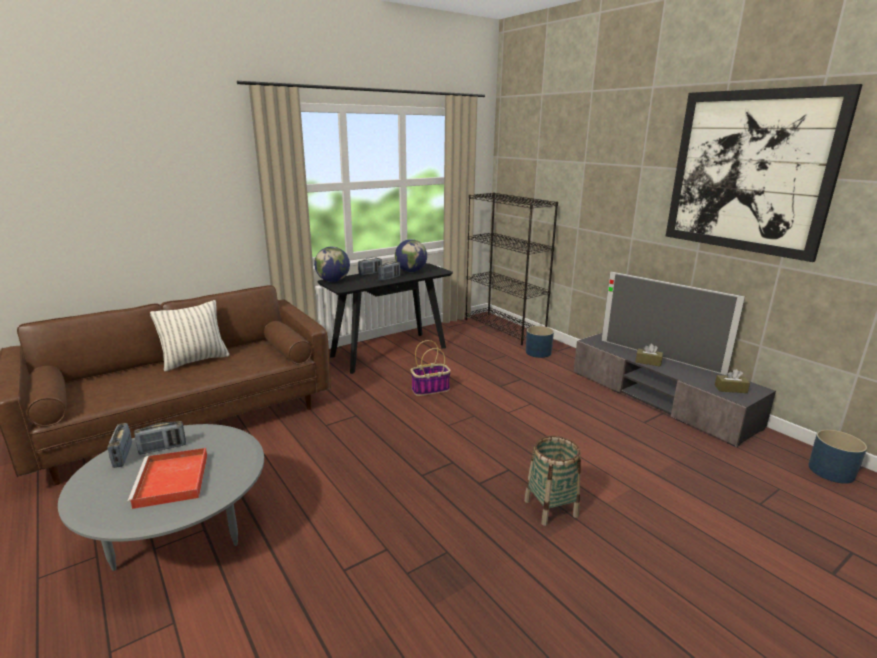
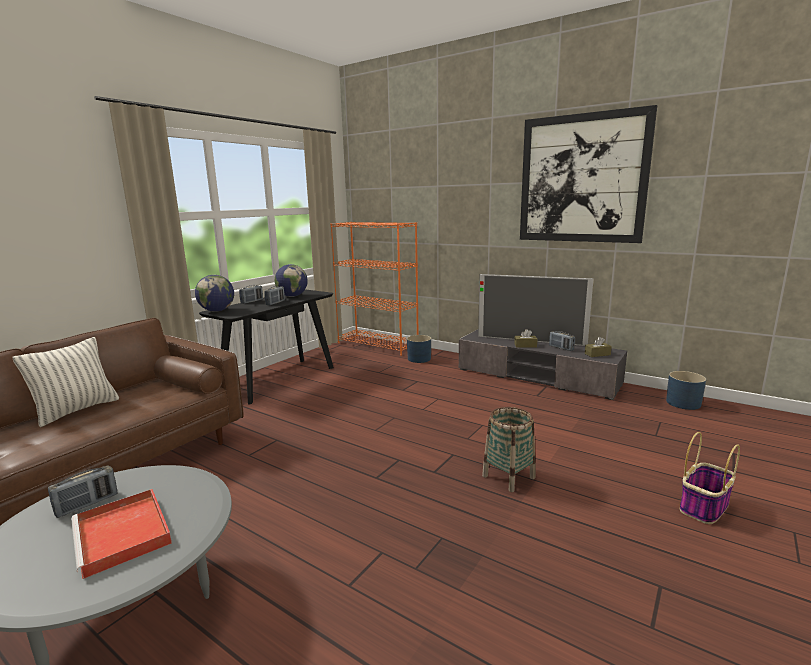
camera: 20 degrees left, 5 degrees down
(122, 455) = (32, 525): radio -> radio (561, 348)
(430, 389) = (340, 403): basket -> basket (704, 506)
(504, 328) = (378, 345): black bookcase -> orange bookcase

